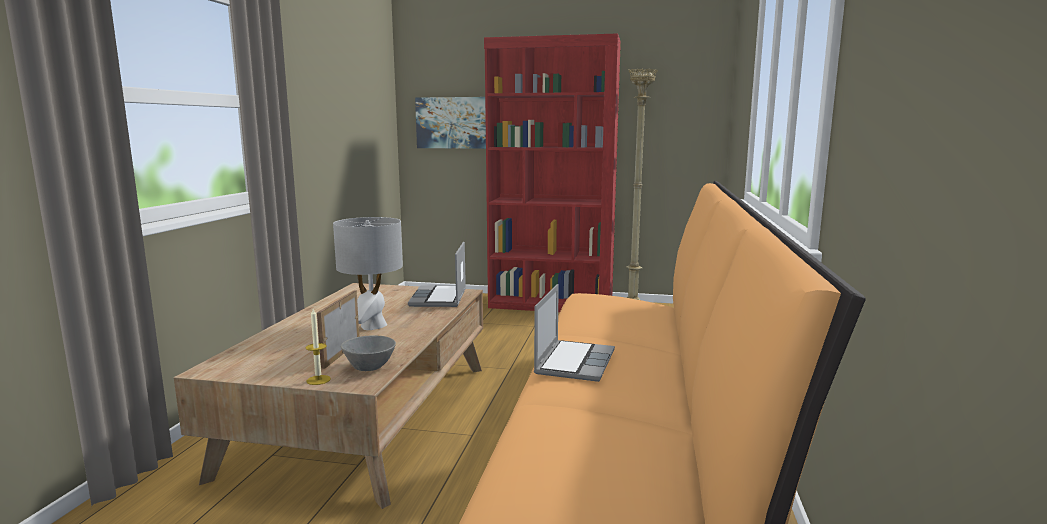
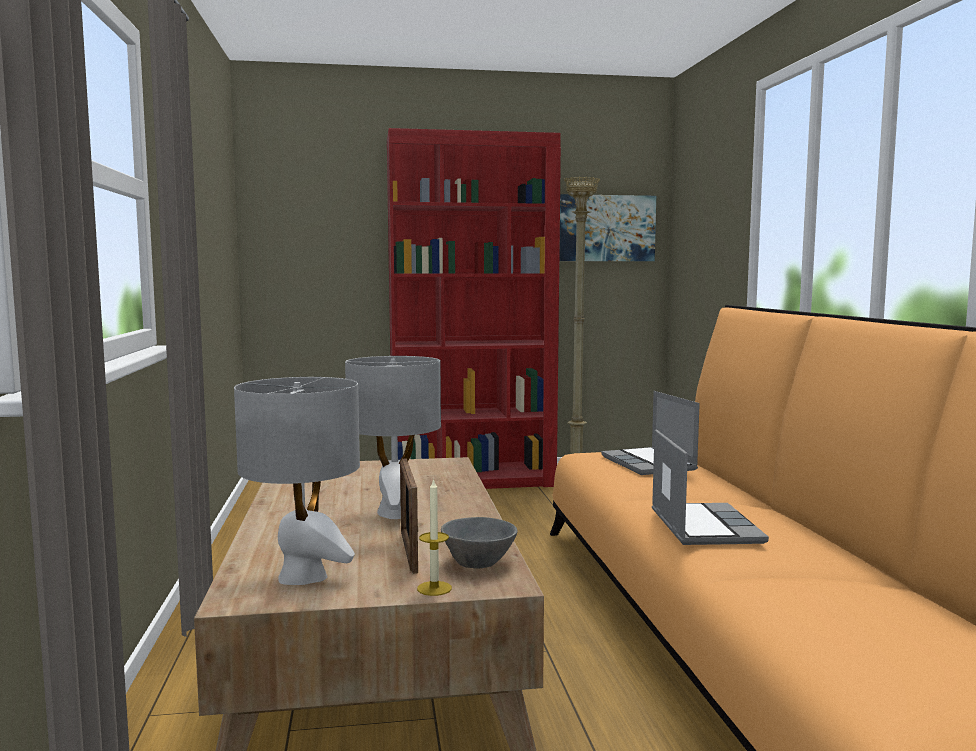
camera: 20 degrees left, 5 degrees down
(260, 361) = (303, 576): none -> grey table lamp
(439, 298) = (430, 472): laptop -> laptop (650, 463)
(452, 123) = (322, 242): picture -> picture (607, 228)

